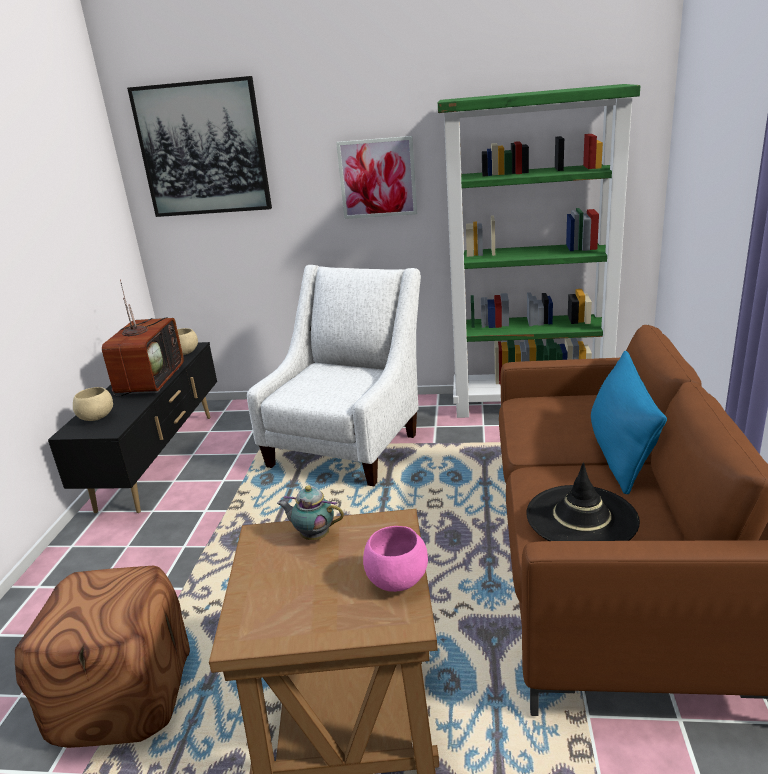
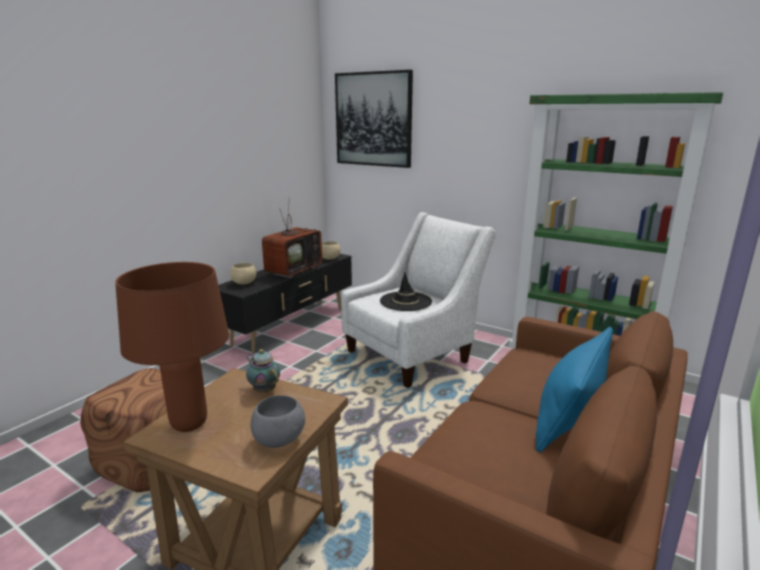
camera: 25 degrees right, 5 degrees down
(269, 606) = (189, 423): none -> brown table lamp
(377, 178) = (488, 154): picture -> none
(398, 580) = (280, 440): pink bowl -> grey bowl
(581, 517) = (478, 455): black hat -> black hat (405, 301)

